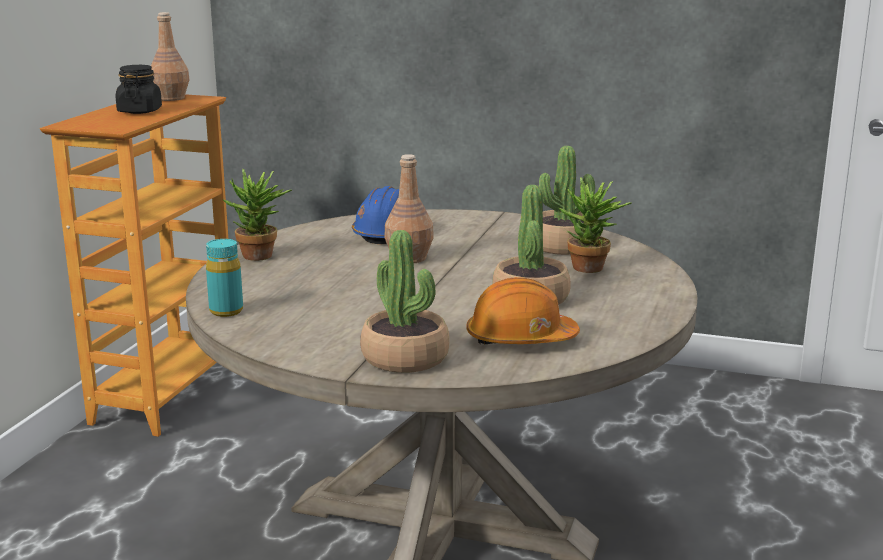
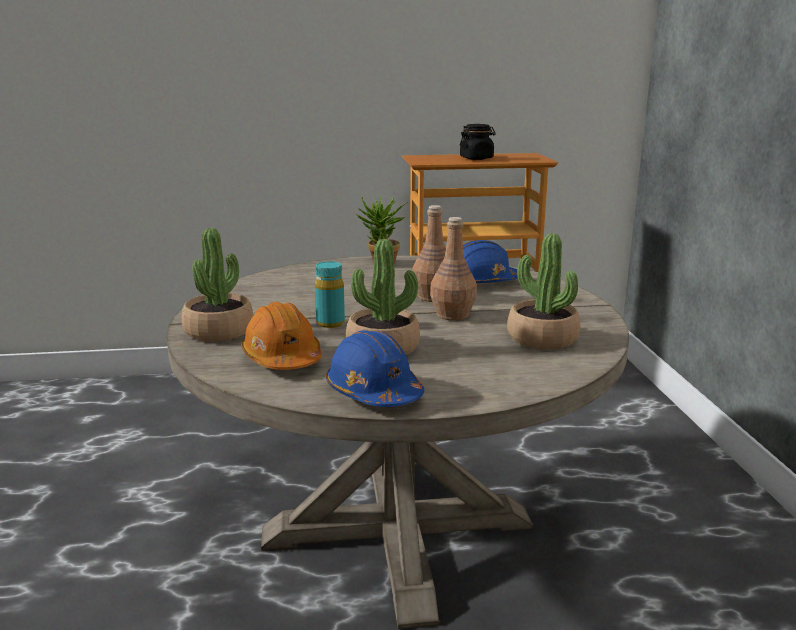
camera: 65 degrees right, 0 degrees up
(171, 98) = (526, 156): brown bottle -> brown bottle (452, 315)
(226, 311) = (271, 276): turquoise bottle -> turquoise bottle (330, 323)
(590, 270) = (488, 358): potted plant -> none
(633, 317) = (373, 392): none -> blue hard hat

